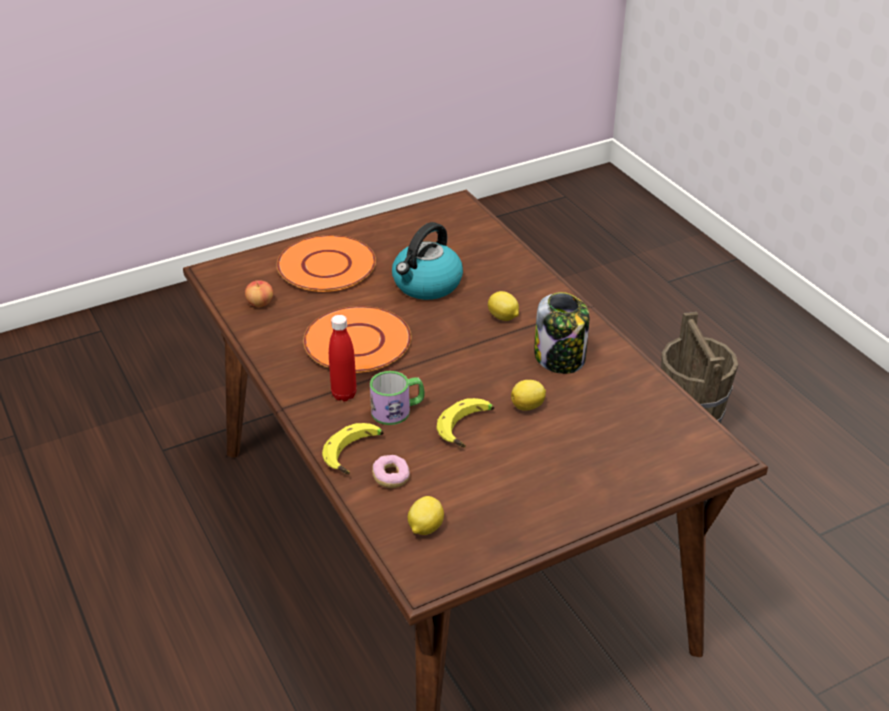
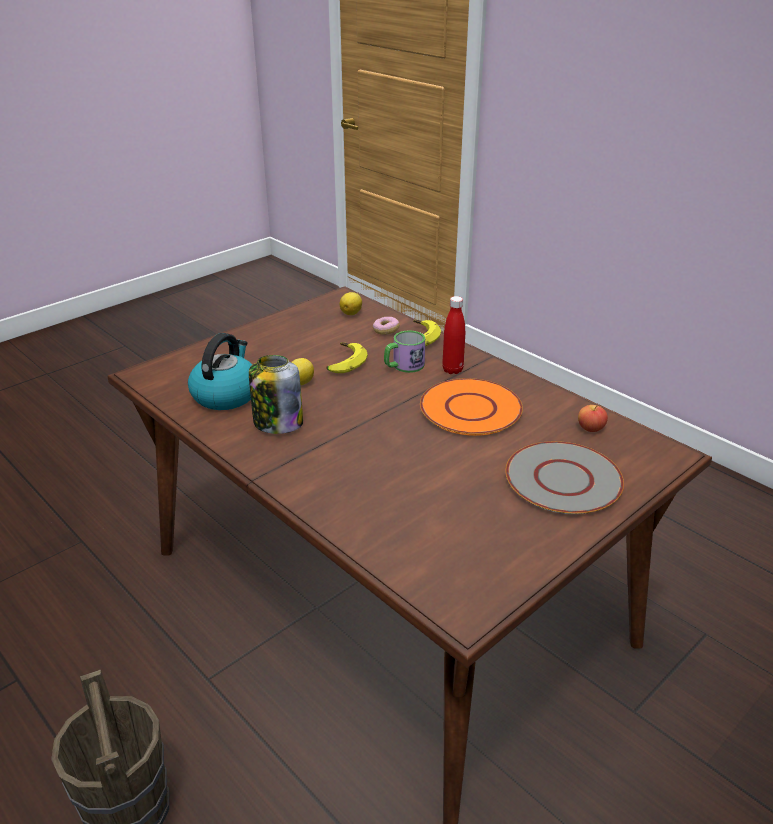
camera: 165 degrees right, 5 degrees down
(326, 265) = (563, 480): orange plate -> grey plate
(426, 285) = (438, 475): kettle -> kettle (226, 394)
(503, 317) = (342, 452): lemon -> none

